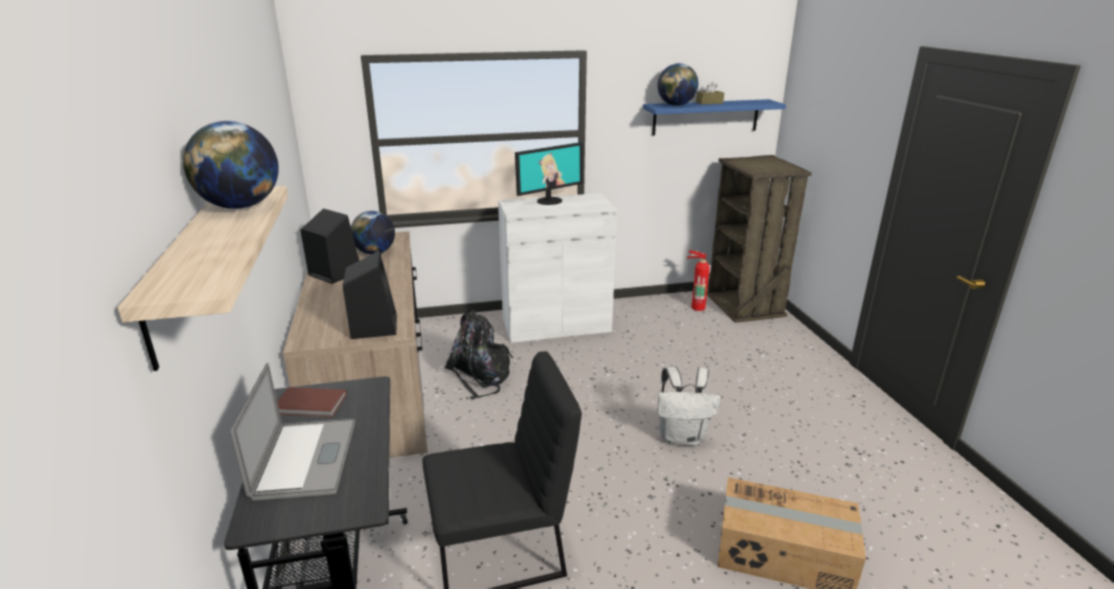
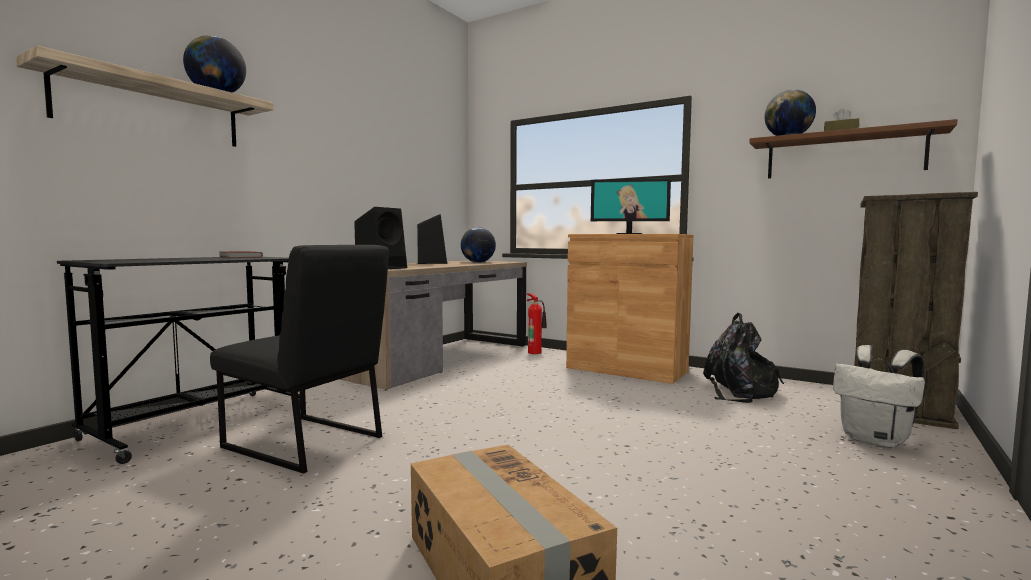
camera: 45 degrees right, 20 degrees down
(305, 458) = (171, 258): laptop -> none
(481, 376) = (505, 374): black backpack -> black backpack (740, 392)
(556, 325) = (626, 369): white cabinet -> brown cabinet
(682, 437) = (593, 453): white backpack -> white backpack (876, 441)
(697, 307) = (816, 394): fire extinguisher -> fire extinguisher (535, 352)
(705, 117) = (843, 155): blue shelf -> brown shelf

